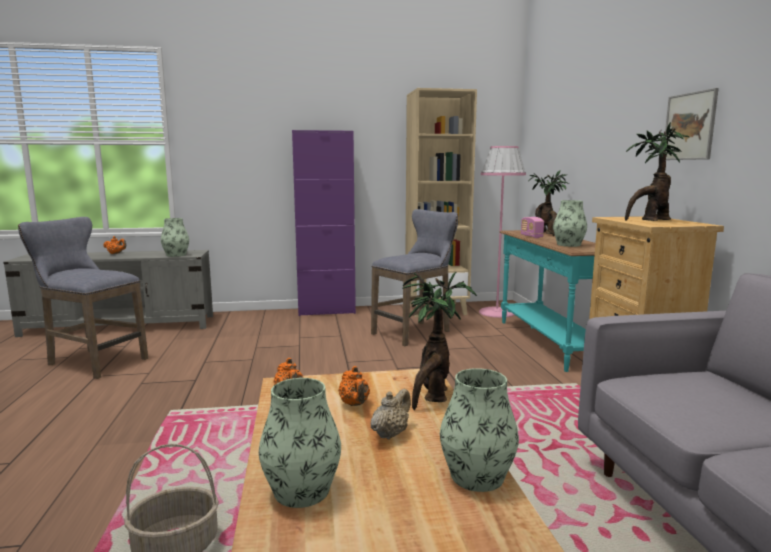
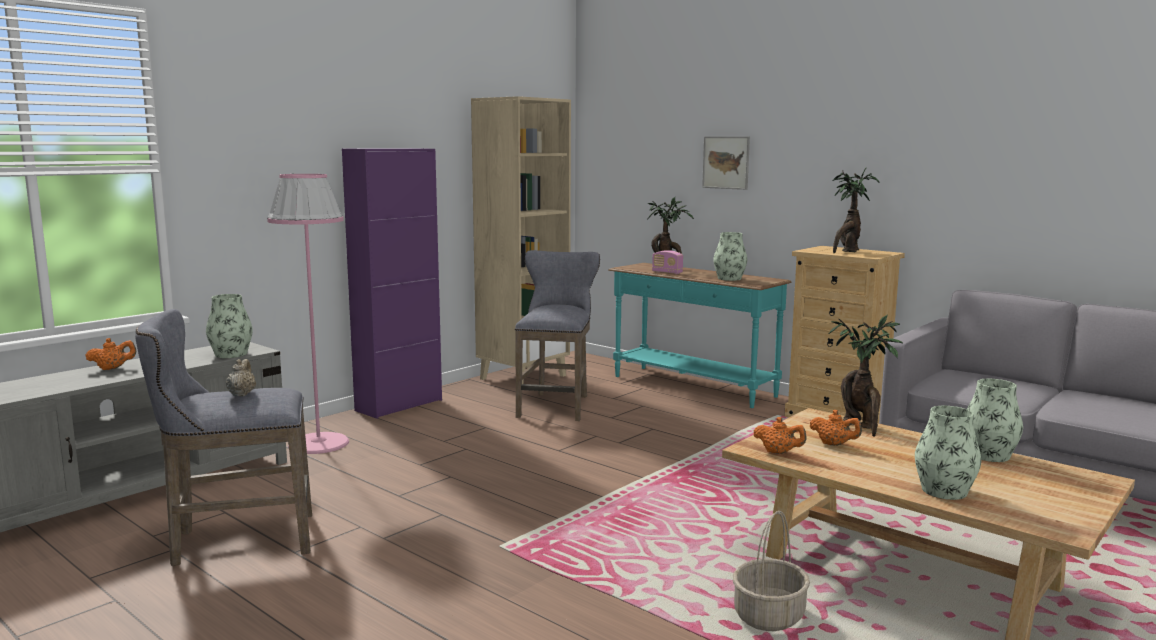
camera: 40 degrees left, 0 degrees up
(390, 434) = (900, 452): beige teapot -> beige teapot (242, 394)
(497, 312) = (589, 367): pink floor lamp -> pink floor lamp (319, 443)
(689, 126) = (853, 166): picture -> picture (726, 162)

